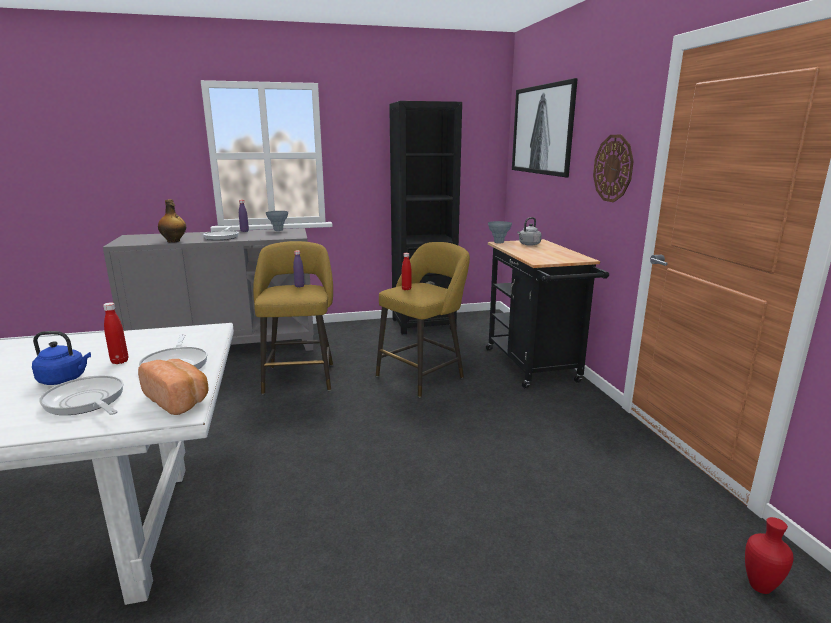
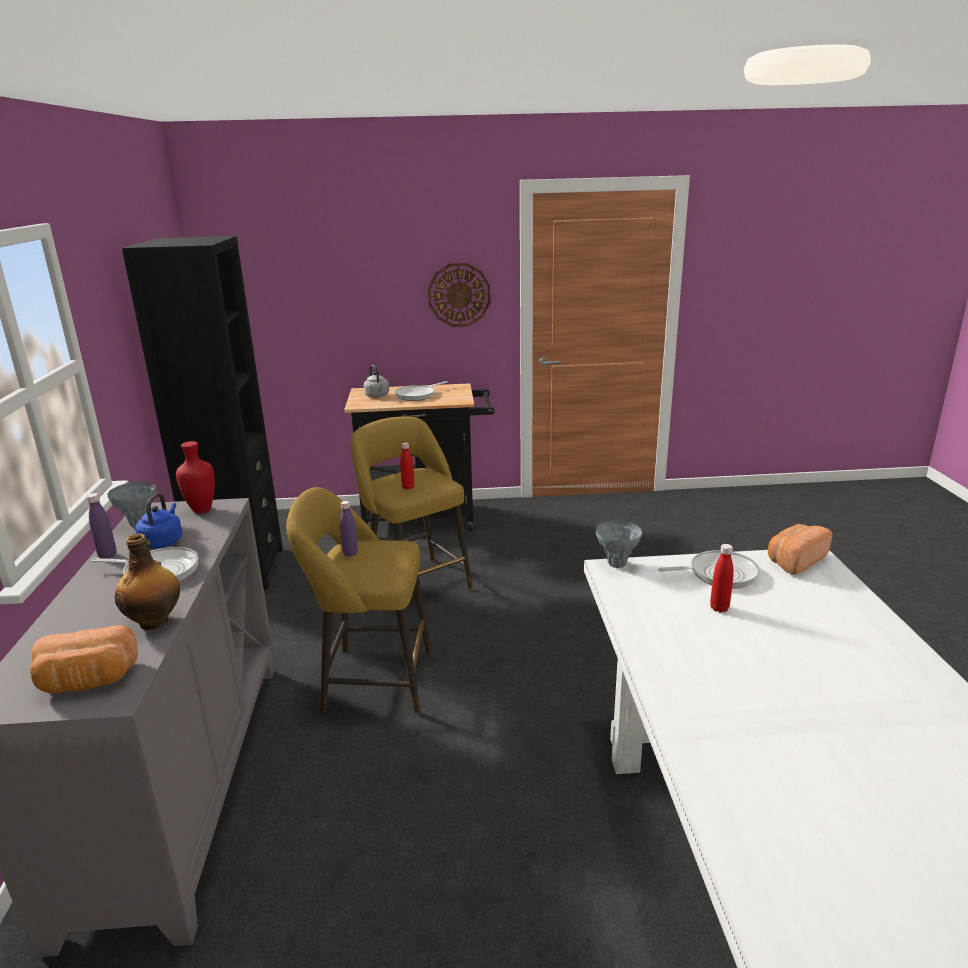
camera: 80 degrees left, 5 degrees up
(65, 379) = (775, 631): blue kettle -> blue kettle (163, 541)
(86, 401) = (817, 604): frying pan -> frying pan (418, 395)
(134, 241) = (88, 681): none -> bread
(498, 242) = (356, 405): grey vase -> grey vase (616, 564)
(541, 130) = (295, 261): picture -> none
(758, 586) = (722, 507): red vase -> red vase (200, 510)

